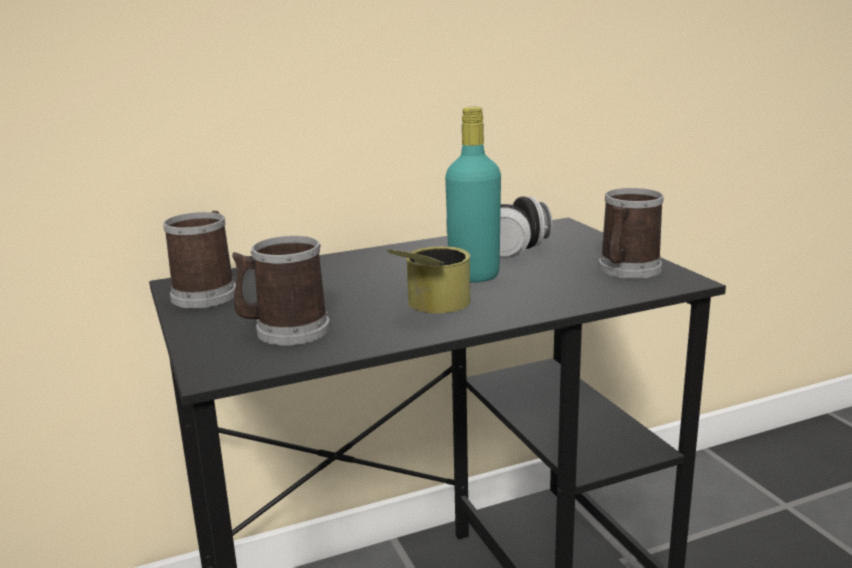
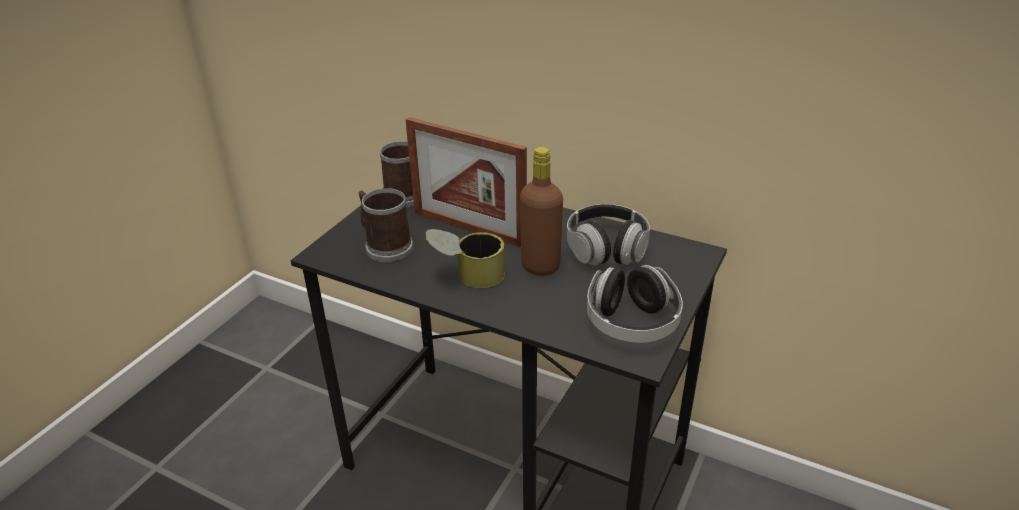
camera: 50 degrees right, 15 degrees up
(342, 285) = (469, 228): none -> picture frame
(474, 276) = (540, 266): turquoise bottle -> brown bottle
(626, 270) = (632, 323): mug -> headphones

